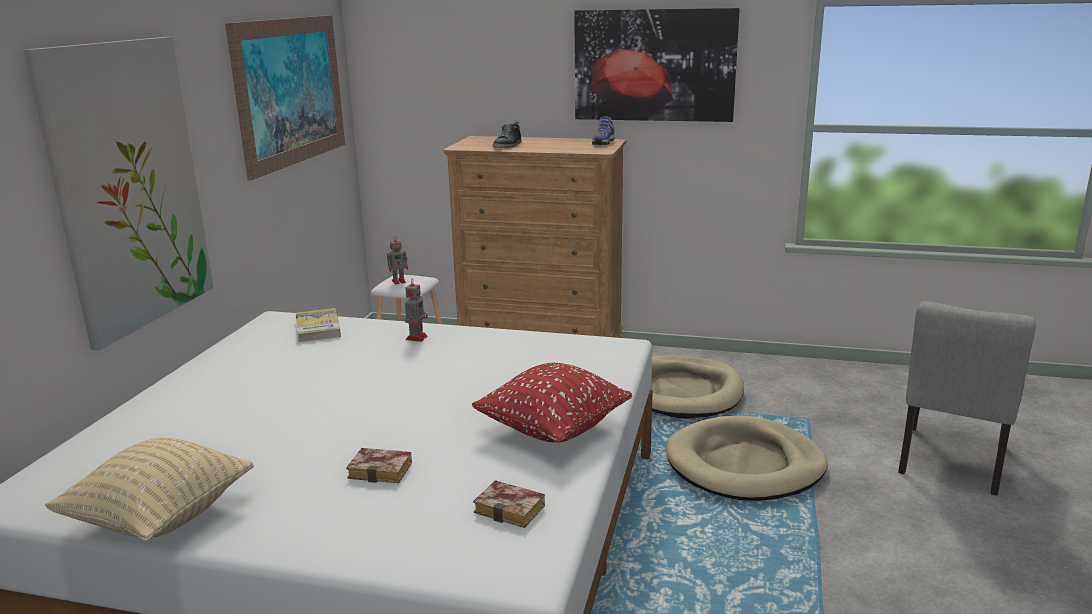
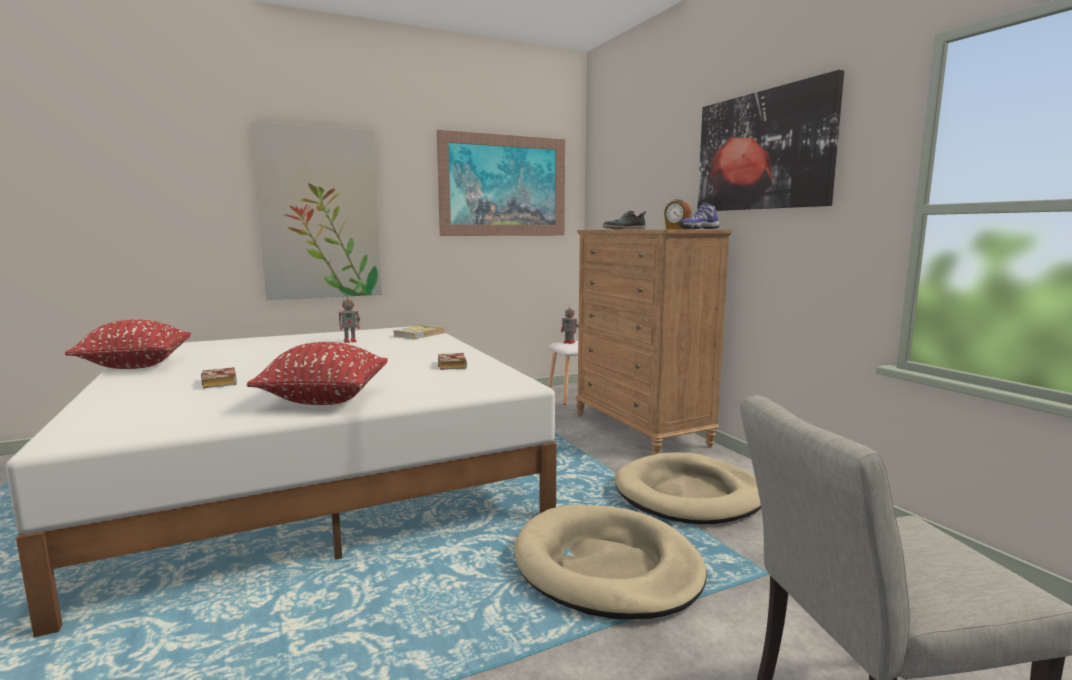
camera: 50 degrees right, 10 degrees down
(160, 518) = (136, 366): beige pillow -> red pillow
(417, 337) = (439, 348): toy robot -> toy robot (351, 341)
(513, 509) = (176, 417): book -> book (453, 366)
(558, 139) = (676, 229): none -> alarm clock

